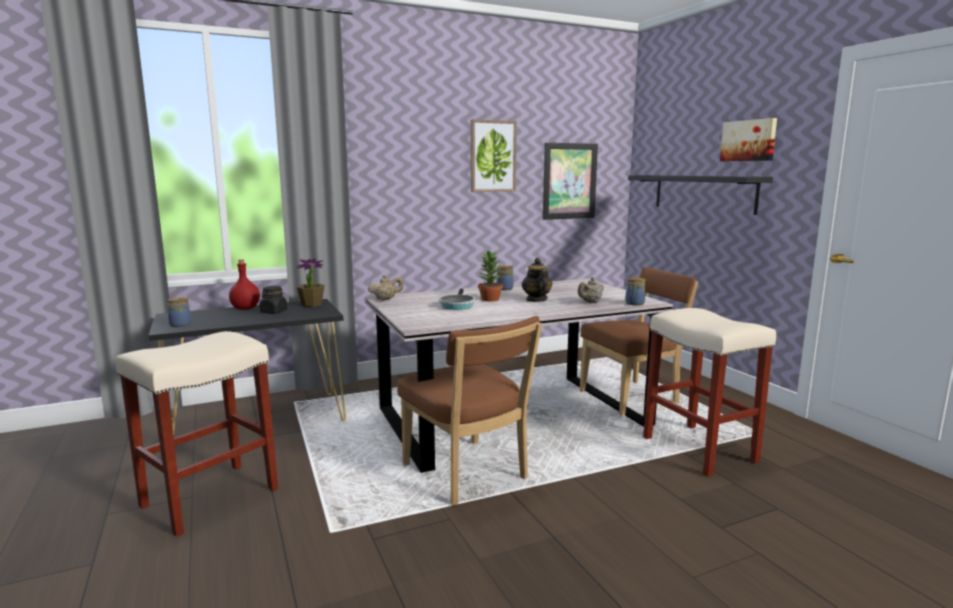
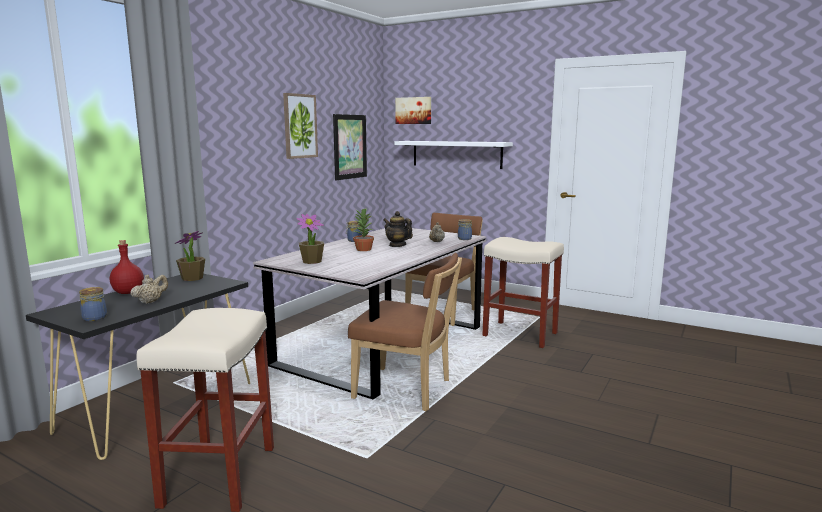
camera: 35 degrees left, 0 degrees up
(273, 312) = (169, 290): black jar -> none
(386, 299) = (280, 261): beige teapot -> beige teapot (150, 301)
(412, 304) = (312, 261): none -> potted plant
(457, 305) = (350, 257): frying pan -> none
(703, 193) = (456, 154): black shelf -> white shelf
(749, 140) = (491, 116): picture -> picture (413, 110)

